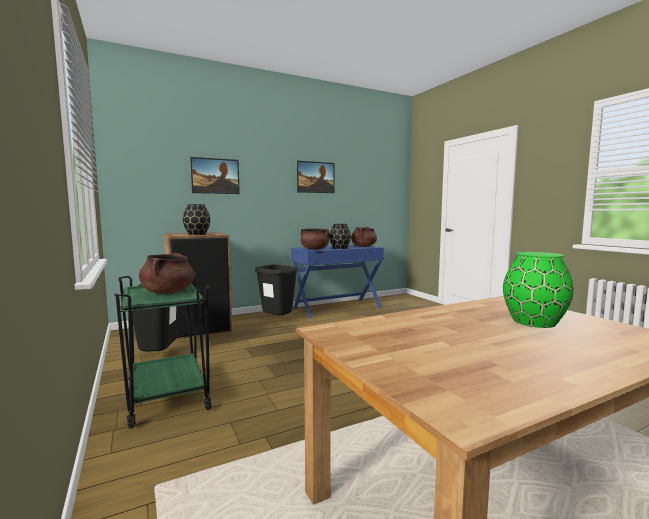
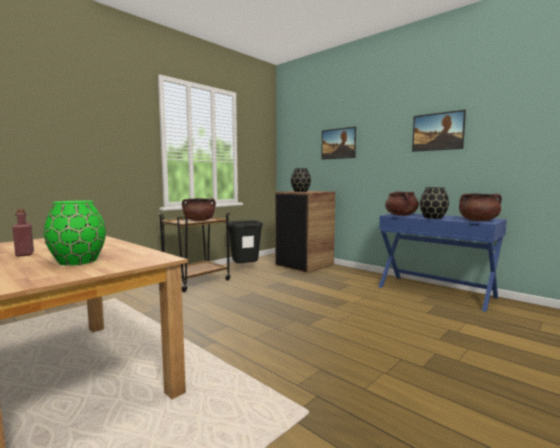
camera: 70 degrees right, 0 degrees up
(167, 395) = (197, 281): green cart -> brown cart
(277, 321) = (350, 279): black trash can -> none
(501, 348) = (25, 254): none -> red bottle

